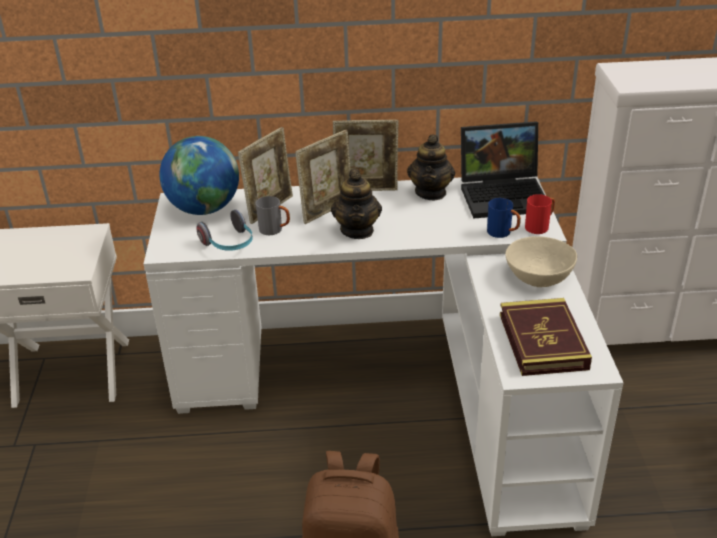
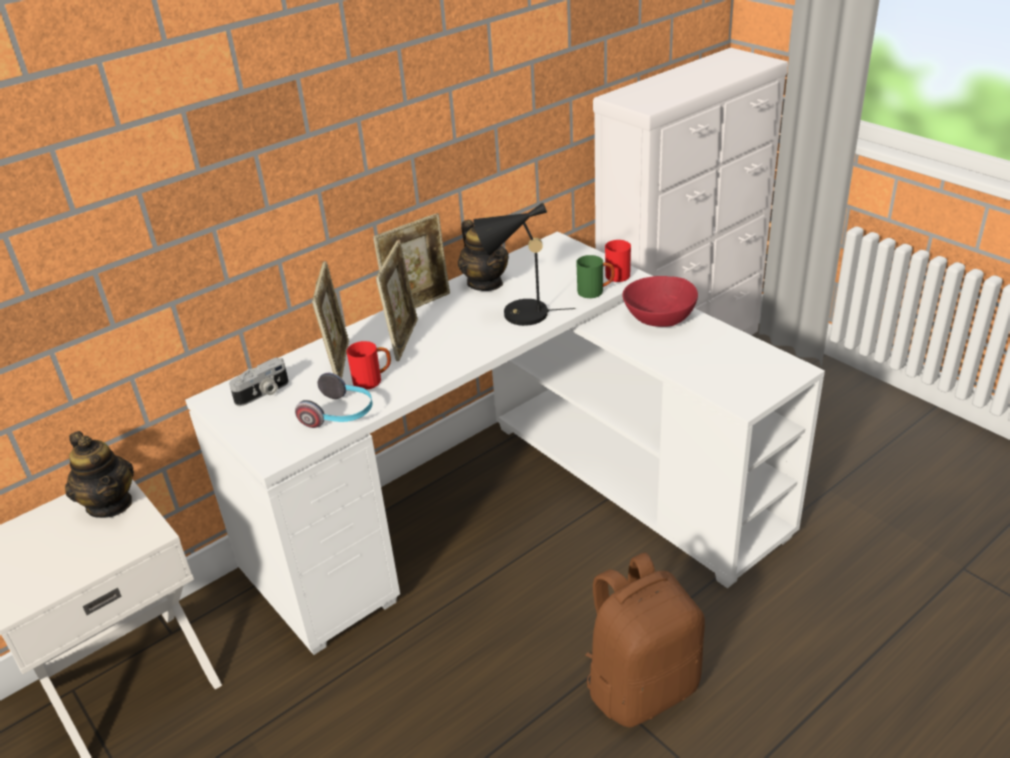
camera: 35 degrees left, 0 degrees up
(204, 209) = (263, 393): globe -> camera
(275, 230) = (373, 380): grey mug -> red mug
(357, 230) = (459, 345): teapot -> teapot (110, 504)
(424, 226) = (518, 315): none -> black table lamp
(503, 233) = (595, 292): blue mug -> green mug
(505, 195) = (554, 259): laptop -> none
(538, 276) = (659, 318): beige bowl -> red bowl
(542, 341) = (728, 368): book -> none

